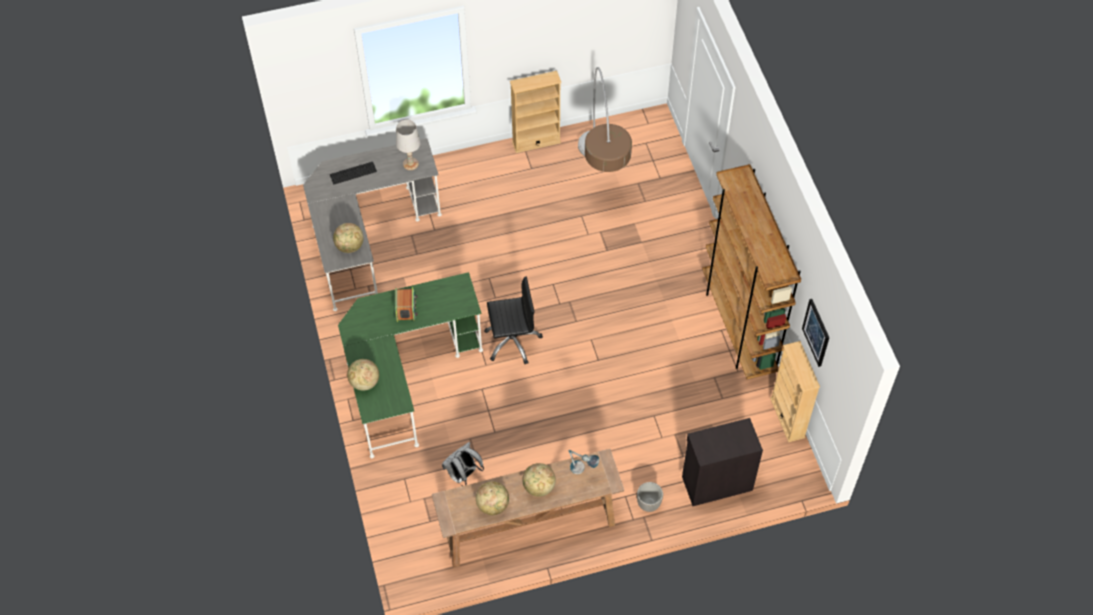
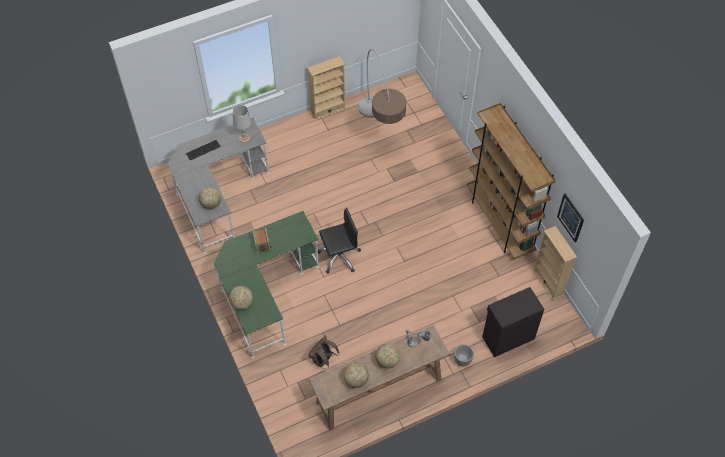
camera: 10 degrees left, 0 degrees up
(463, 475) = (323, 360): white backpack -> brown backpack

